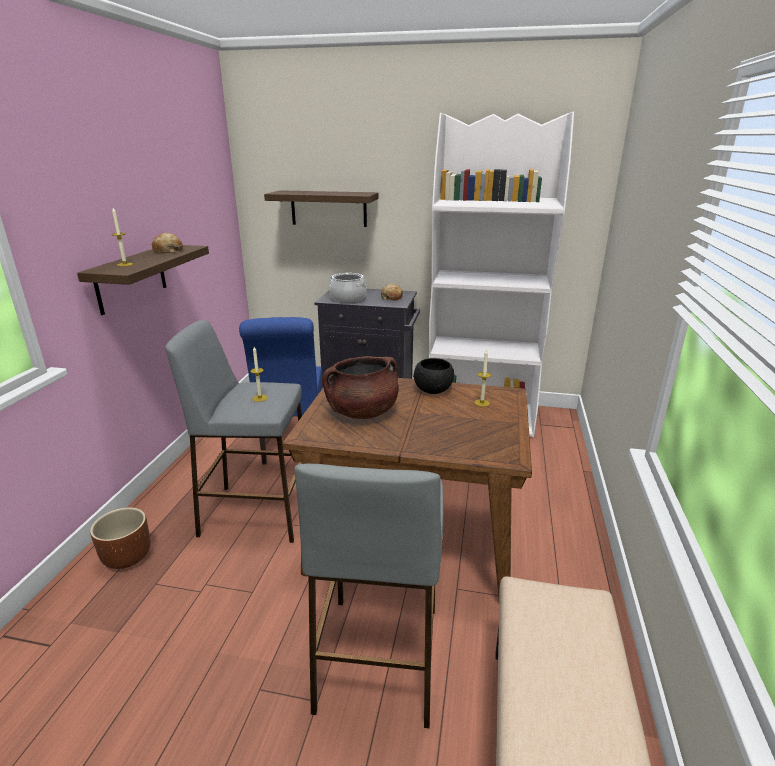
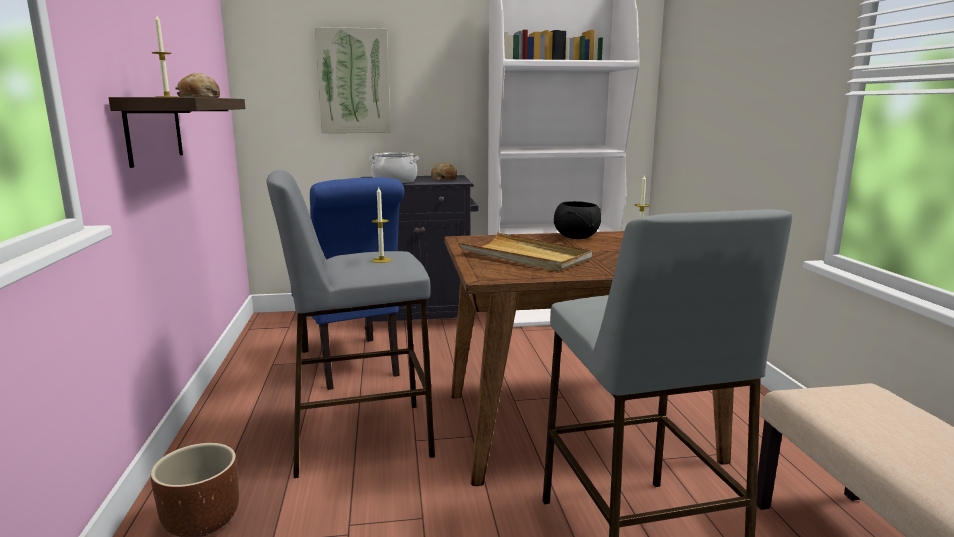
camera: 20 degrees left, 10 degrees down
(328, 208) = (354, 81): shelf -> picture
(362, 412) = (525, 256): brown cooking pot -> beige tray

